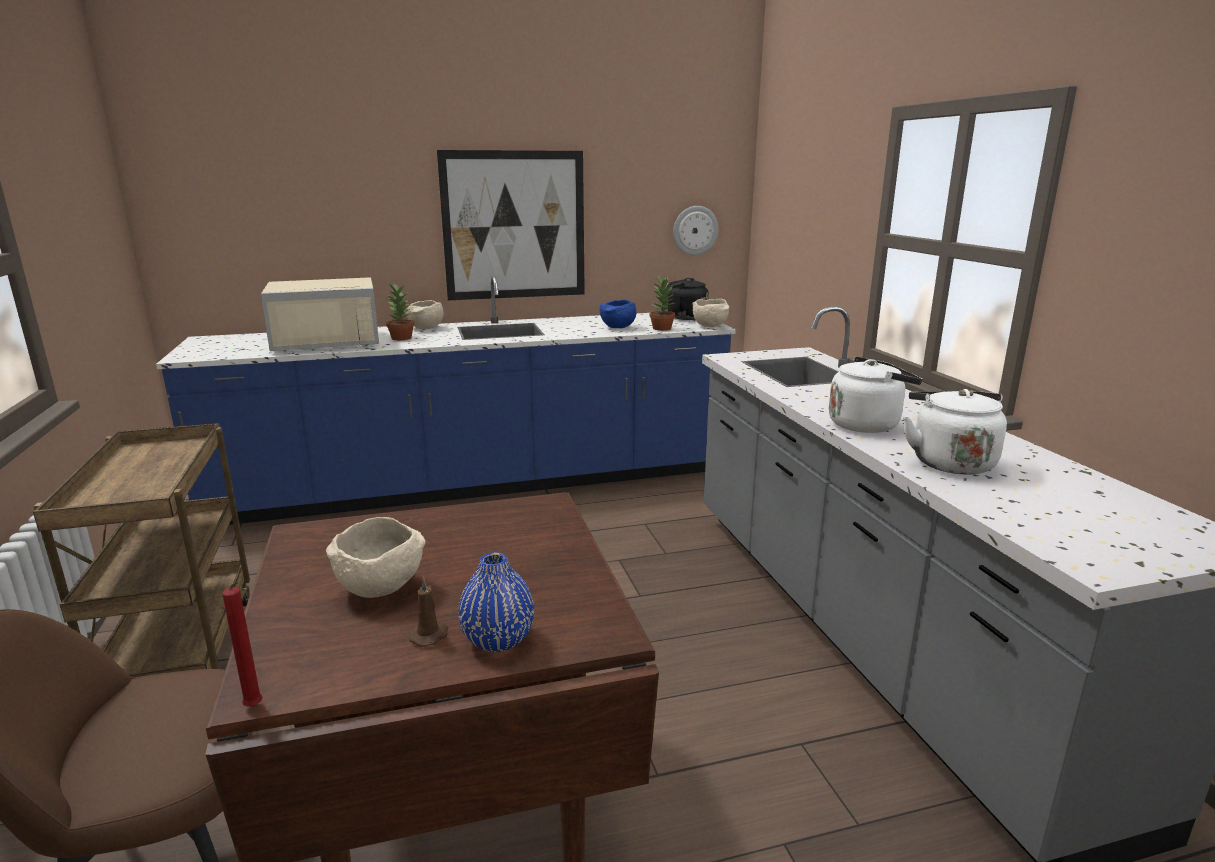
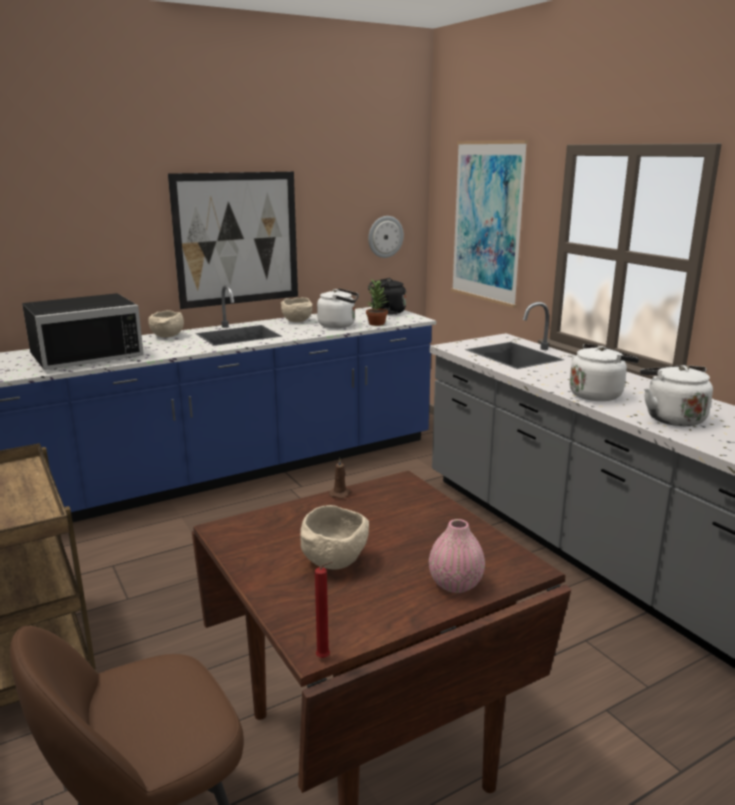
camera: 15 degrees left, 0 degrees up
(328, 340) = (85, 355): beige microwave -> black microwave
(401, 338) = (154, 348): potted plant -> none
(430, 636) = (404, 589): brown candle -> brown candle (340, 494)
(498, 640) = (455, 584): blue vase -> pink vase
(617, 328) = (339, 325): blue bowl -> white kettle
(711, 326) = (415, 319): beige bowl -> beige bowl (298, 321)
(807, 212) = (487, 222): none -> picture

